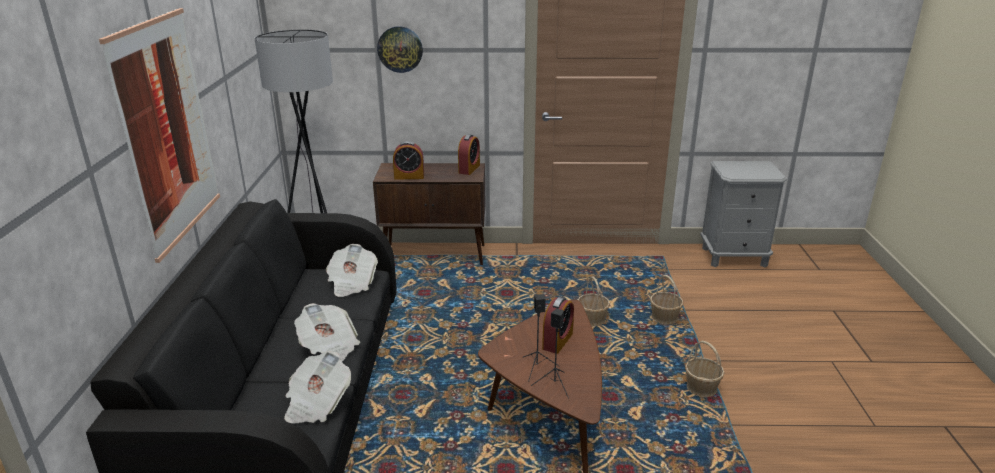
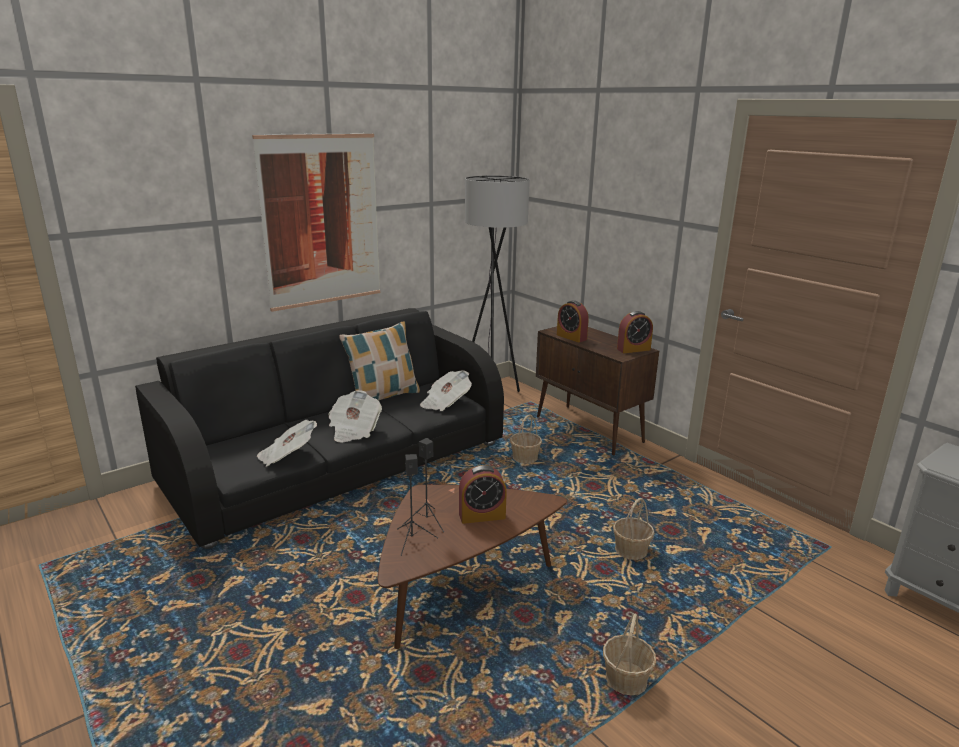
camera: 50 degrees right, 5 degrees down
(287, 307) = (383, 397): none -> pillow
(400, 49) = (605, 210): wall clock -> none
(664, 318) = (712, 598): basket -> basket (524, 458)

